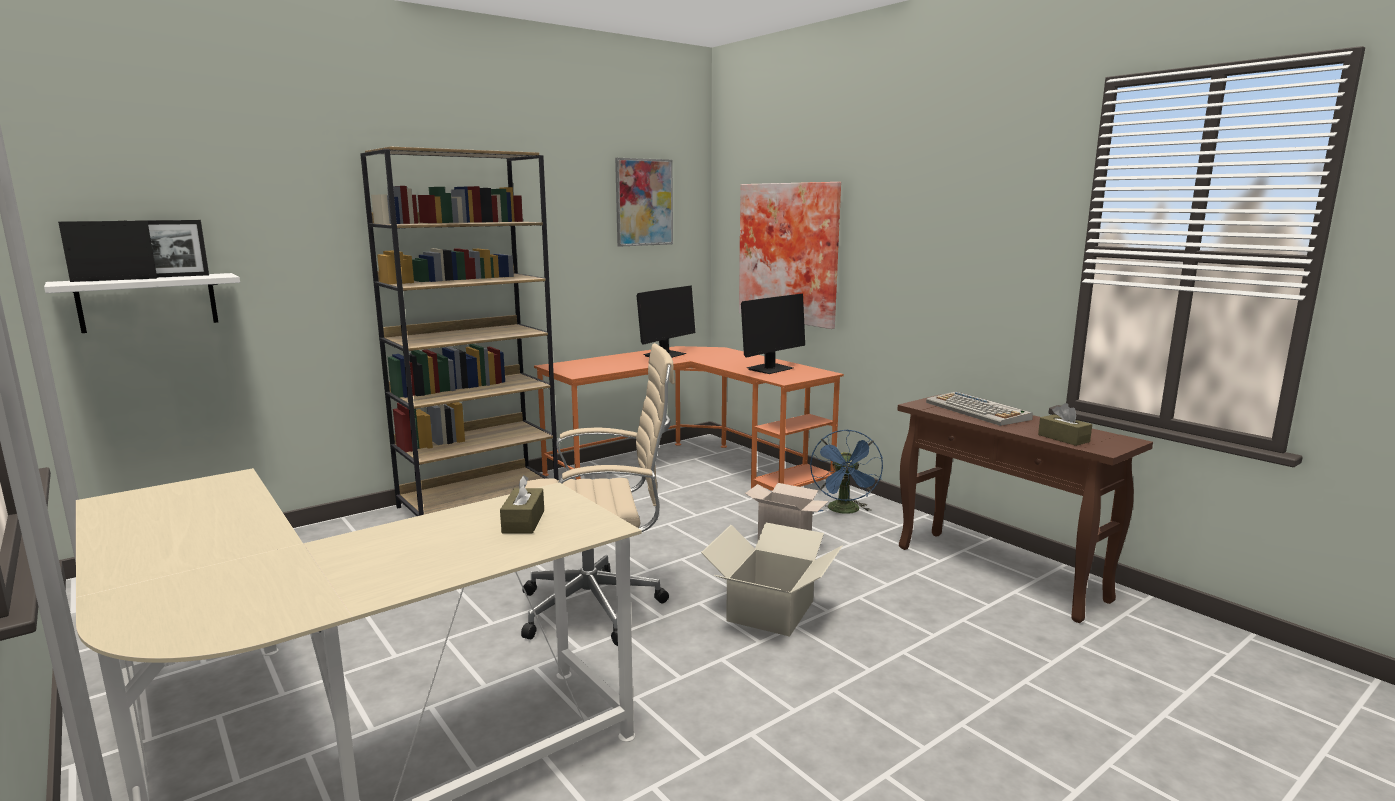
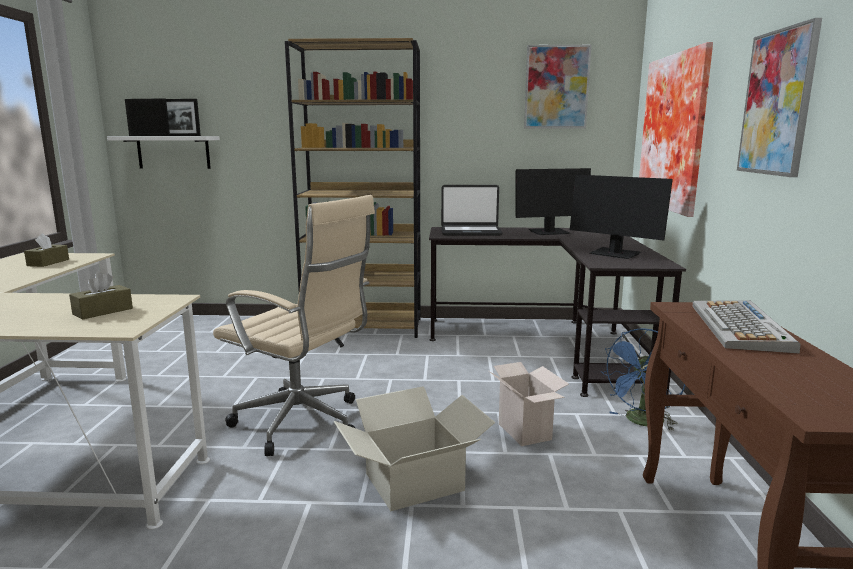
camera: 40 degrees right, 0 degrees up
(593, 365) = (470, 232): none -> laptop
(690, 470) = (549, 344): orange desk -> black desk
(770, 369) = (615, 254): monitor -> monitor turned 45 degrees clockwise
(928, 241) = (777, 103): none -> picture
(1063, 438) = (785, 385): brown tissue box -> brown tissue box (48, 262)

